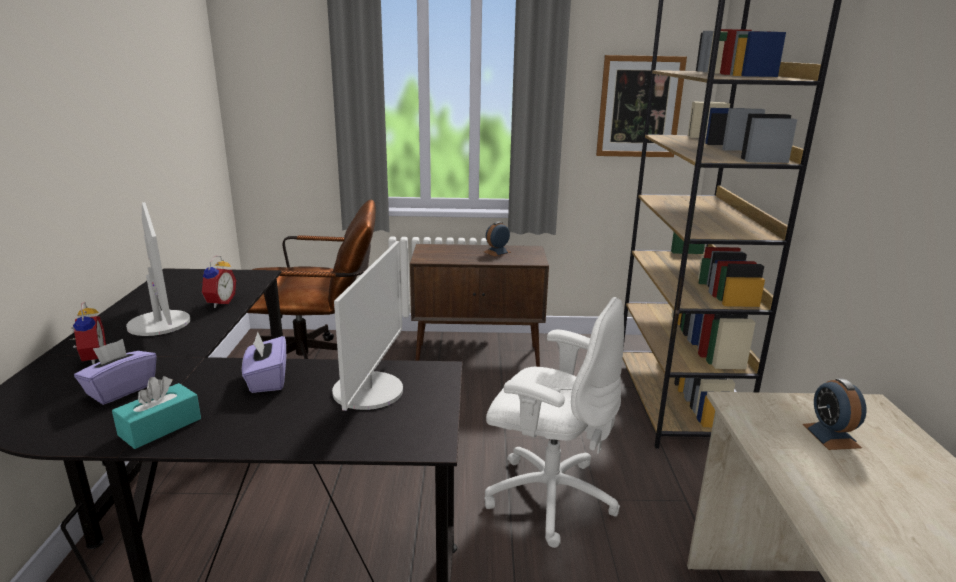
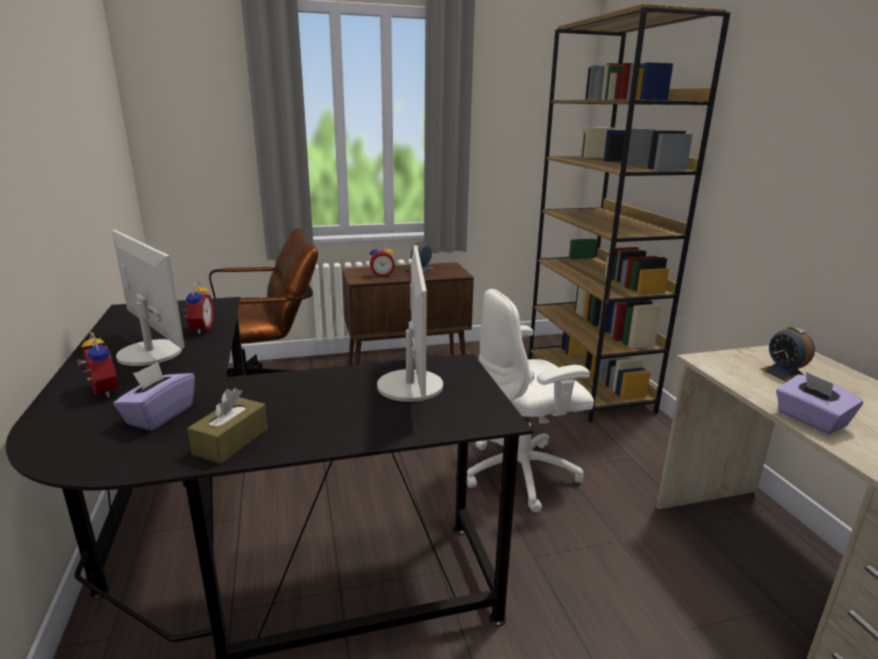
camera: 15 degrees left, 0 degrees up
(160, 427) = (231, 441): turquoise tissue box -> brown tissue box
(267, 380) = (306, 388): purple tissue box -> purple tissue box (810, 420)
(451, 255) = (382, 275): none -> alarm clock
(548, 496) = (522, 473): white office chair -> white office chair turned 150 degrees clockwise
(639, 107) = (529, 135): picture -> none

